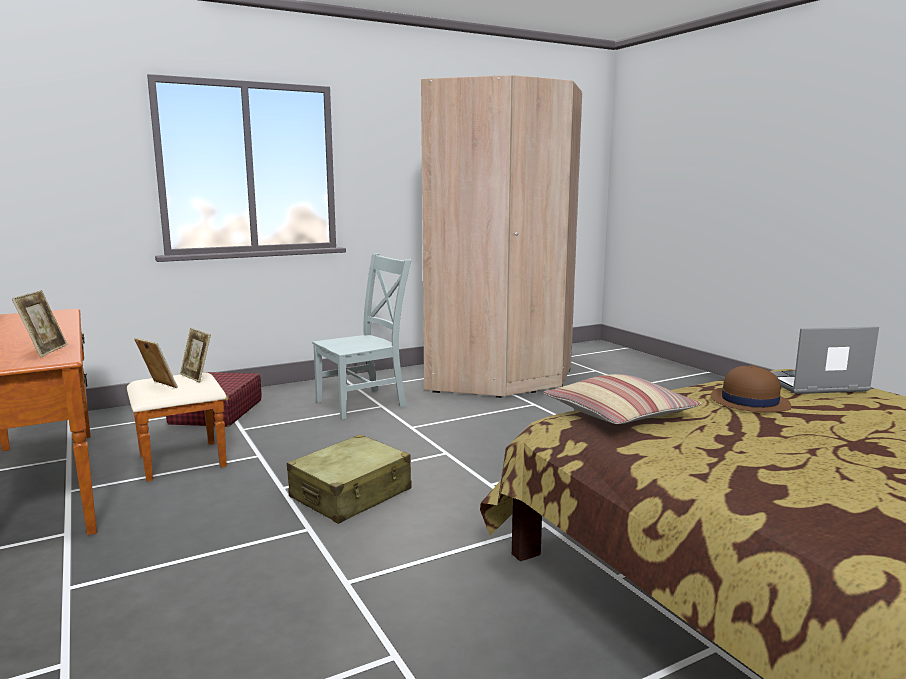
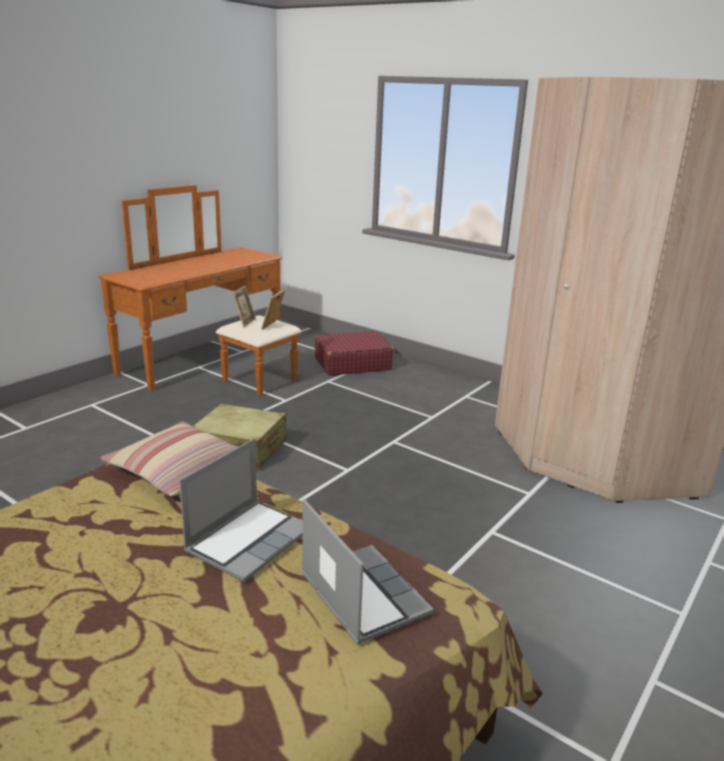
camera: 65 degrees right, 10 degrees up
(45, 351) = (160, 277): picture frame -> none
(364, 403) = (431, 408): grey chair -> none
(749, 402) = (249, 540): brown hat -> laptop

